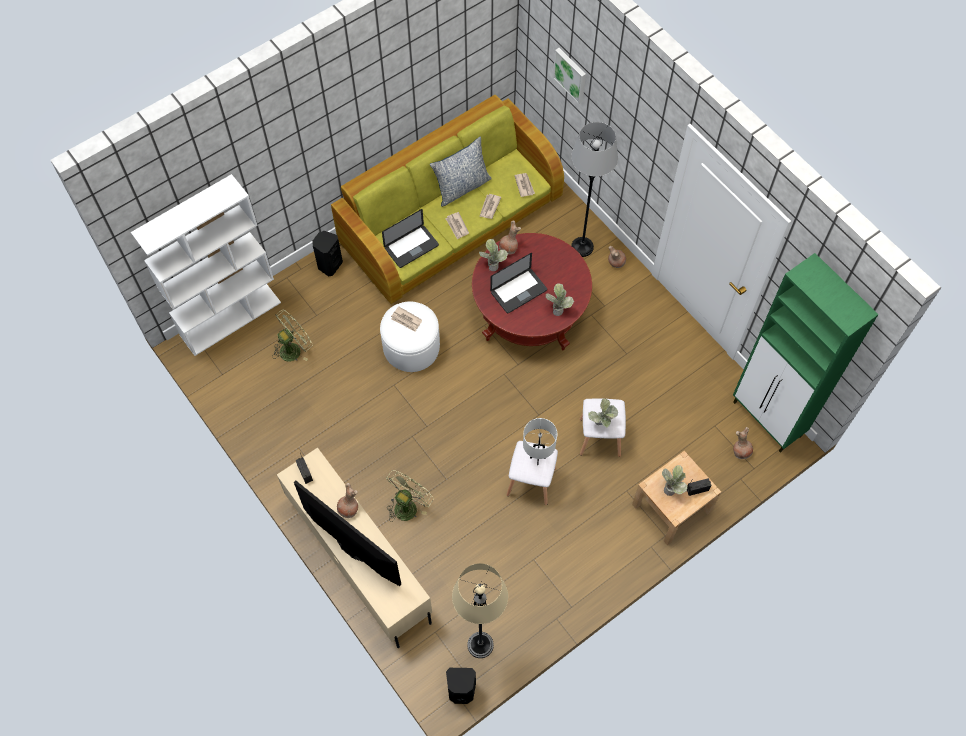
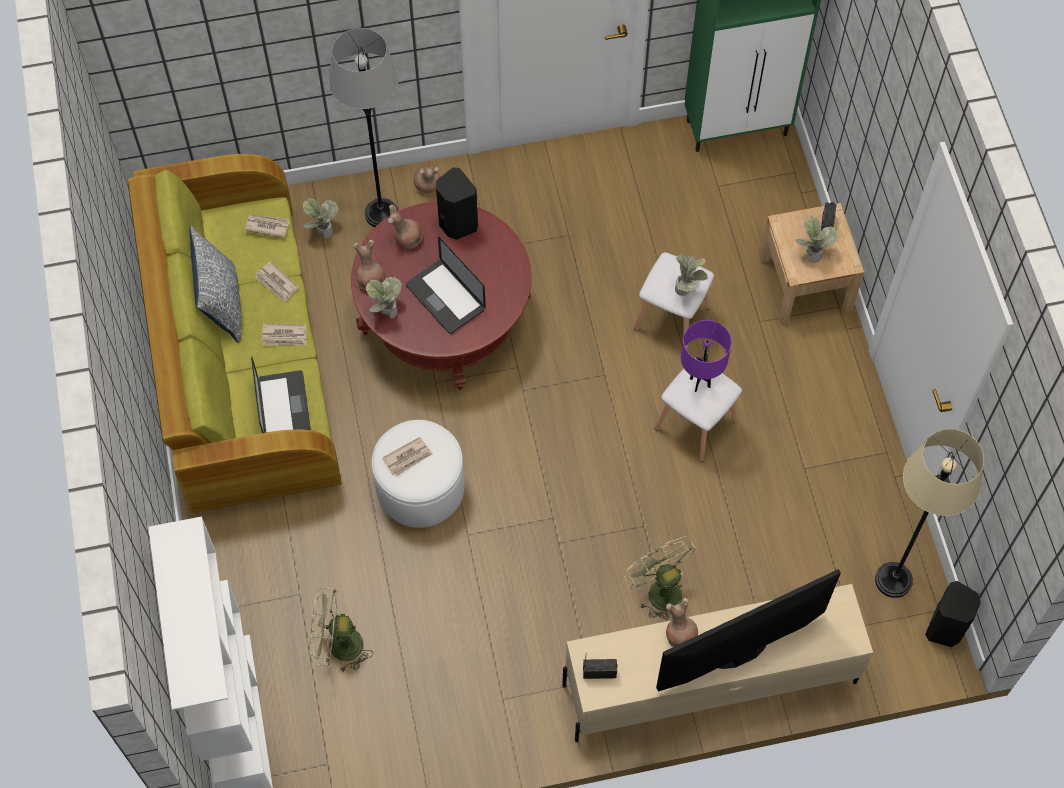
camera: 65 degrees left, 0 degrees up
(293, 348) = (337, 646): green fan -> green fan turned 75 degrees counterclockwise
(329, 265) = (223, 543): black speaker -> black speaker (456, 224)
(518, 291) = (445, 297): laptop -> laptop turned 150 degrees clockwise
(537, 458) = (700, 382): white table lamp -> purple table lamp
(558, 308) = (497, 263): potted plant -> potted plant (321, 230)
(571, 74) = (221, 44): picture -> none
(741, 451) = (765, 174): brown vase -> brown vase (407, 238)

